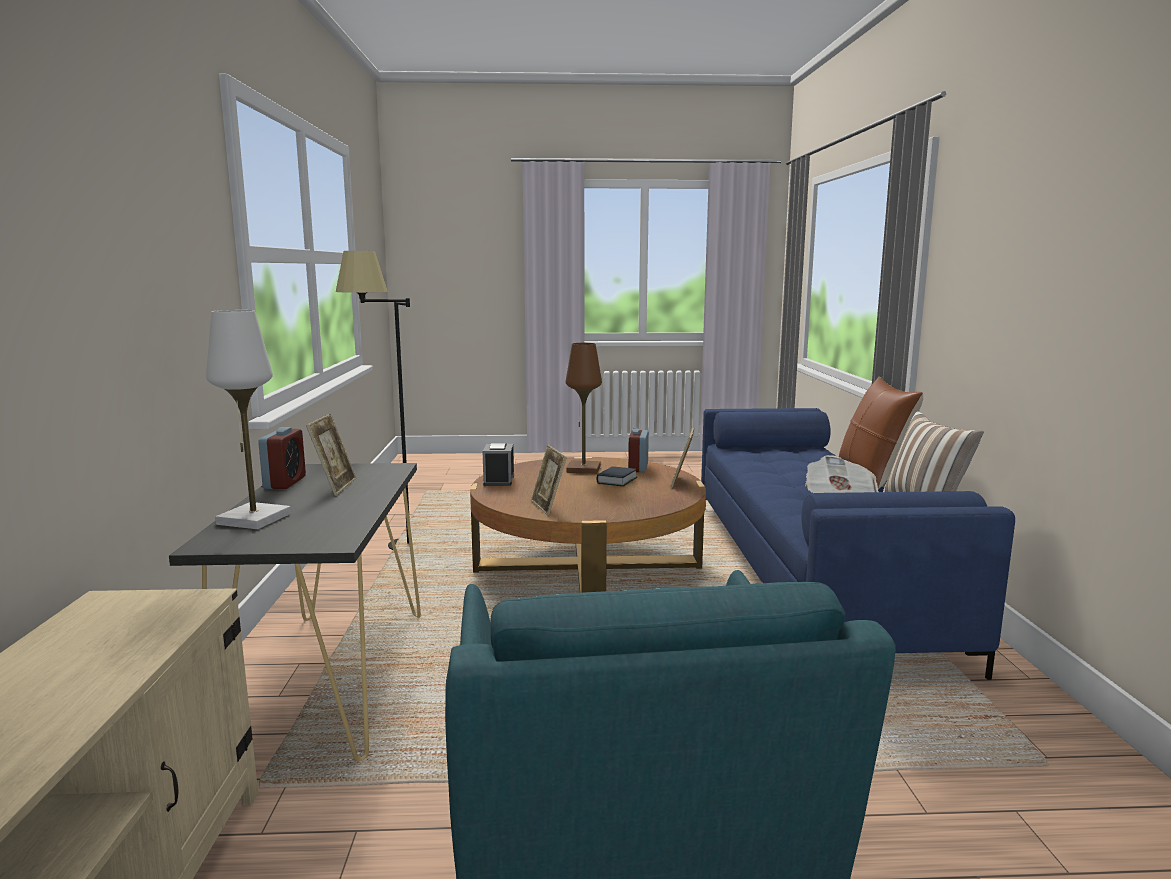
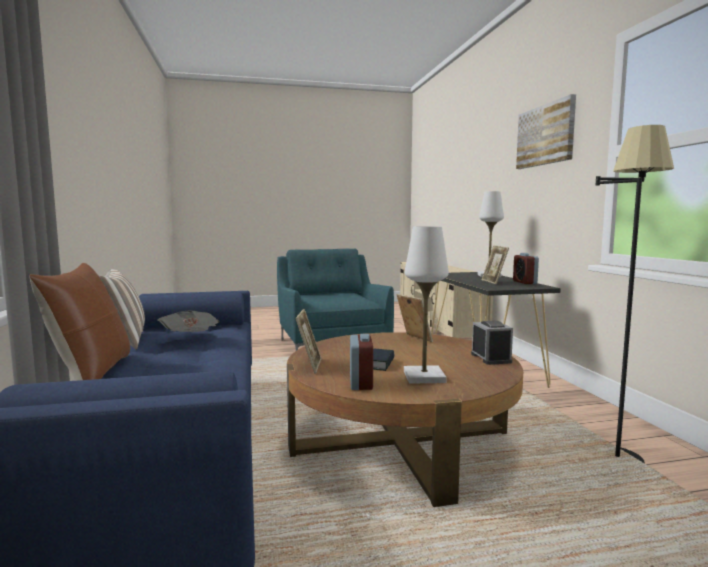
camera: 170 degrees right, 5 degrees down
(152, 179) = (545, 135): none -> picture
(583, 469) = (424, 377): brown table lamp -> white table lamp

